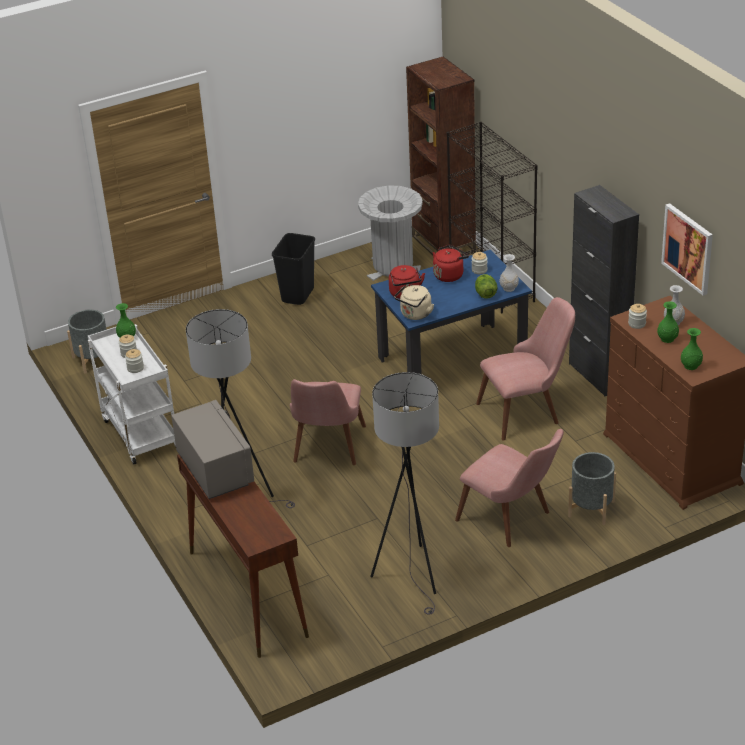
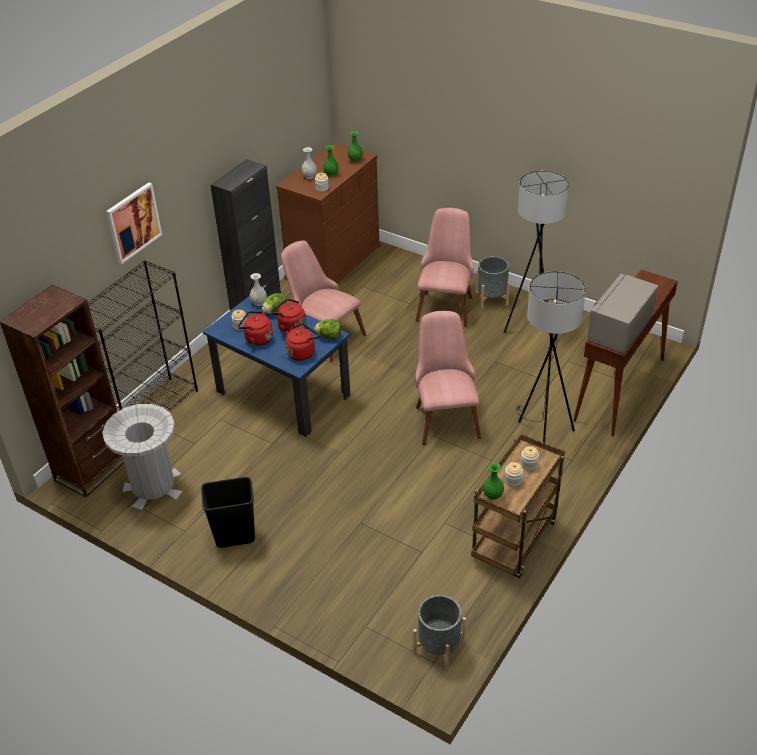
camera: 120 degrees left, 5 degrees up
(139, 433) = (514, 543): white cart -> brown cart
(327, 450) = (445, 415): pink chair -> pink chair turned 75 degrees counterclockwise
(415, 315) = (329, 336): beige kettle -> lettuce
(451, 297) = (290, 327): none -> red kettle
(591, 509) = (408, 277): grey planter -> grey planter (491, 298)
(688, 248) = (277, 135): picture -> picture (133, 222)

